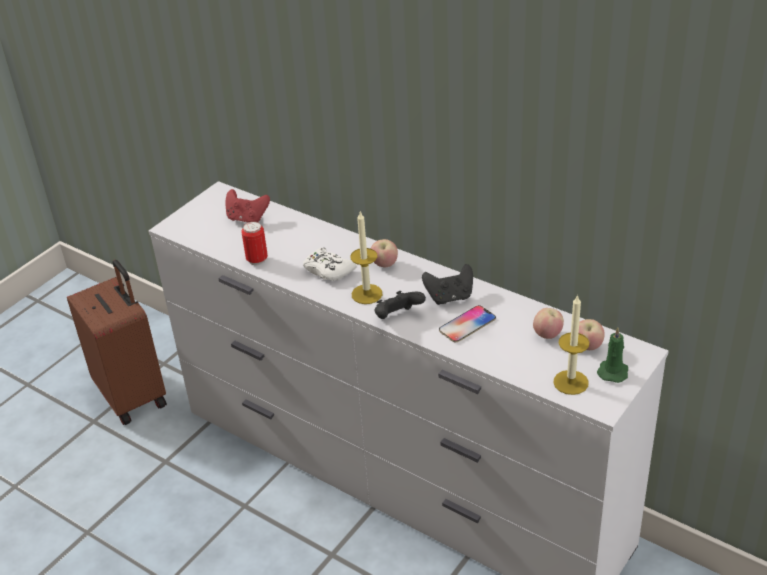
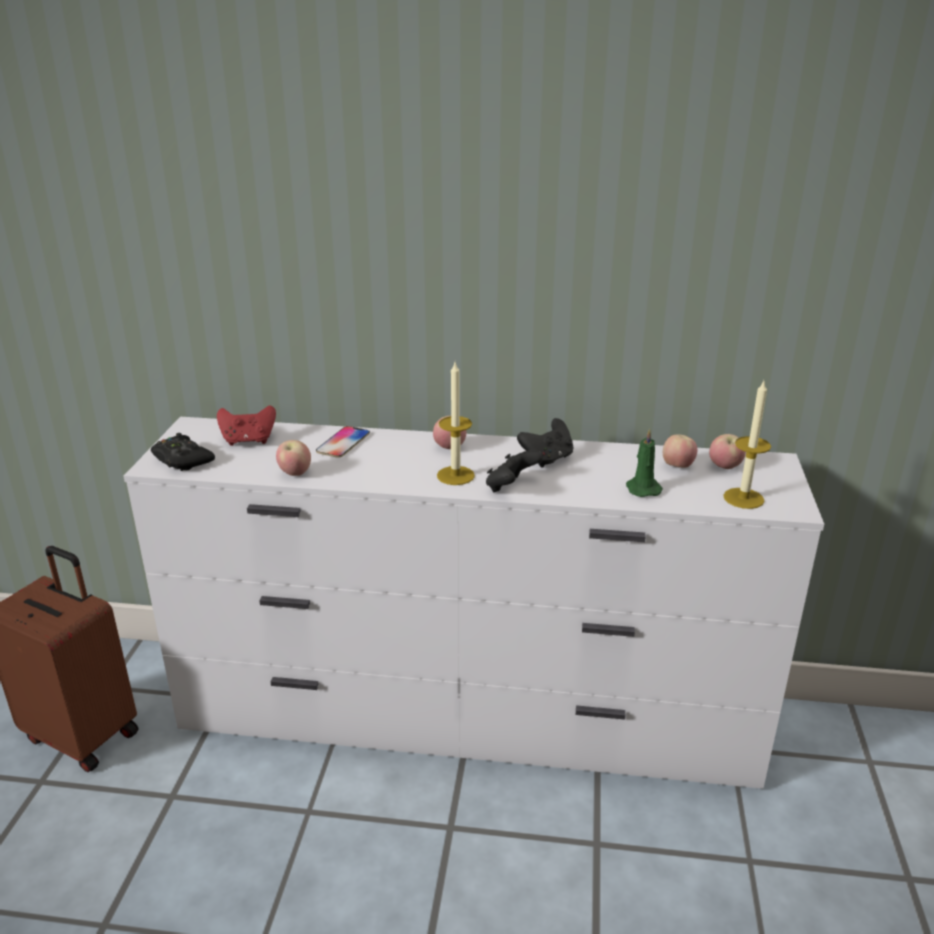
camera: 30 degrees left, 10 degrees down
(192, 226) = (182, 460): none -> black game controller
(257, 260) = (295, 473): can -> apple
(328, 270) = (390, 465): white game controller -> none
(467, 325) = (590, 477): phone -> phone (343, 443)
(613, 371) = (770, 480): green candle -> green candle (642, 488)

